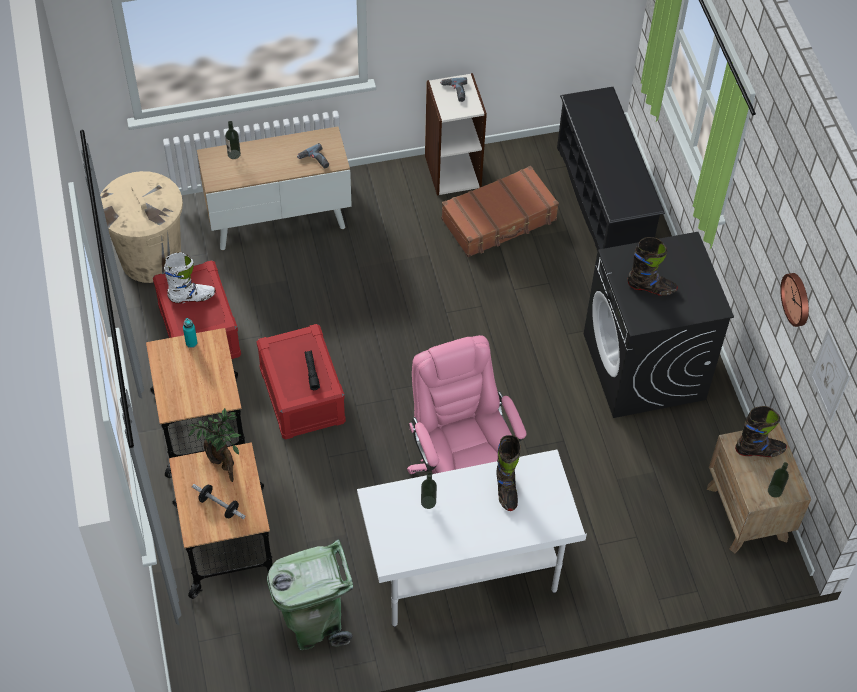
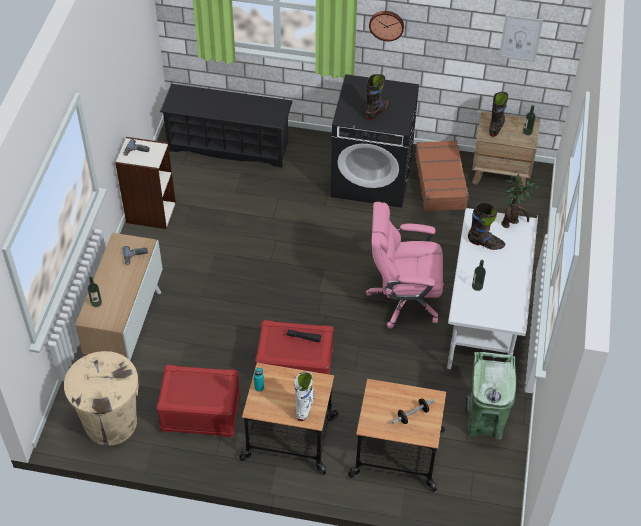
camera: 65 degrees left, 5 degrees down
(192, 297) = (193, 388): white boot -> white boot (305, 405)
(223, 464) = (378, 401): potted plant -> potted plant (512, 223)
(499, 220) = (210, 203): brown suitcase -> brown suitcase (441, 182)
(797, 299) = (460, 29): wall clock -> wall clock (386, 24)

